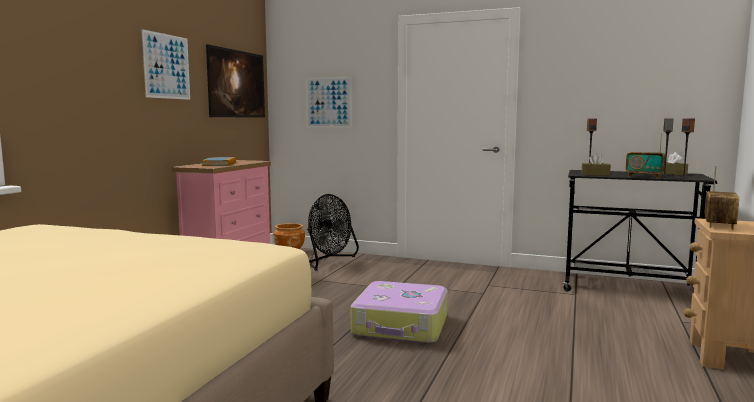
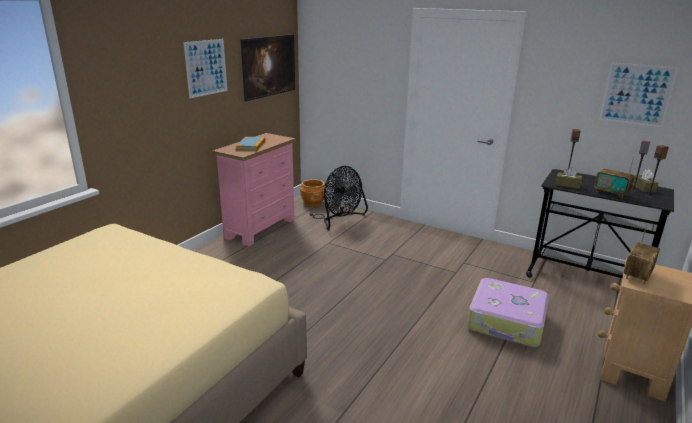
camera: 10 degrees right, 15 degrees up
(328, 102) = (349, 81): picture -> picture (636, 94)
(401, 326) = (377, 304): suitcase -> suitcase (507, 322)

